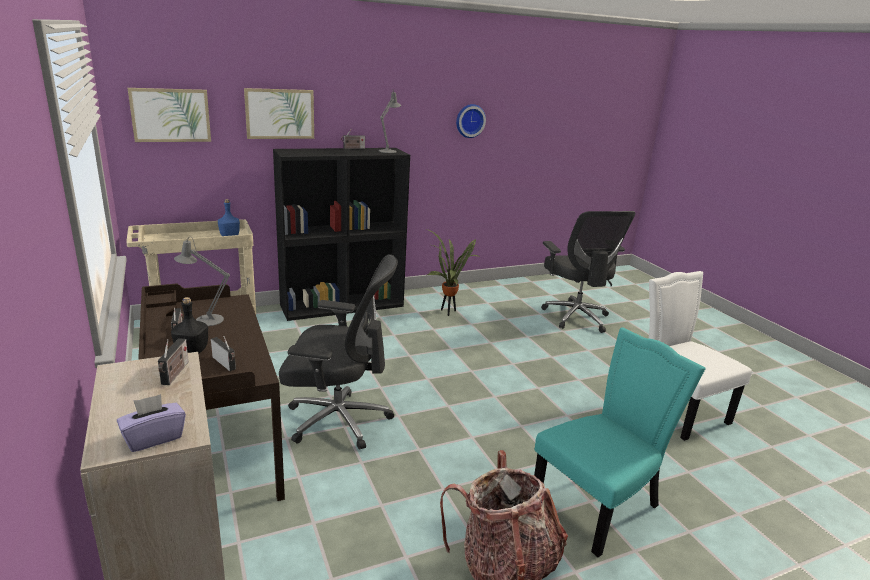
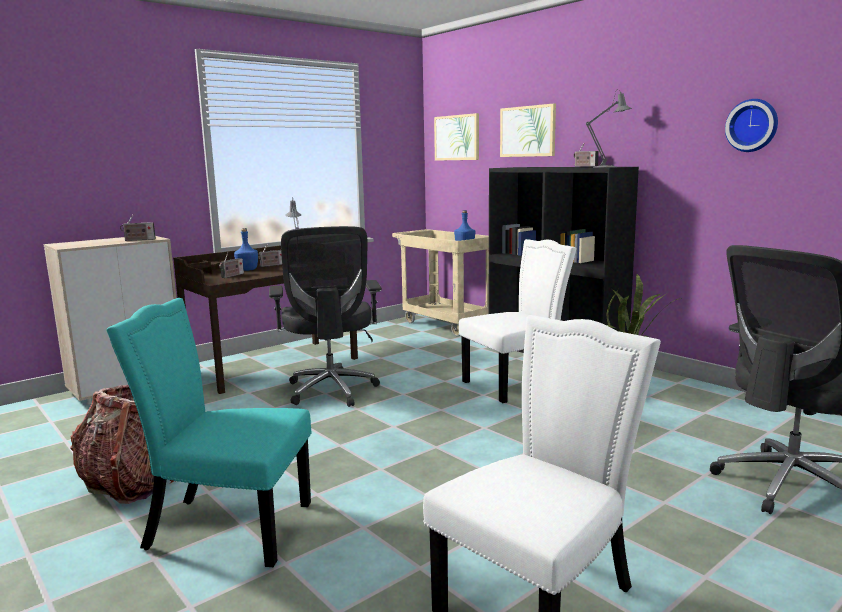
camera: 75 degrees right, 10 degrees down
(154, 438) = (67, 245): purple tissue box -> none
(192, 351) = (247, 270): black bottle -> blue bottle
(398, 338) = (514, 384): none -> white chair
(596, 507) = (232, 528): turquoise chair -> turquoise chair turned 150 degrees clockwise

